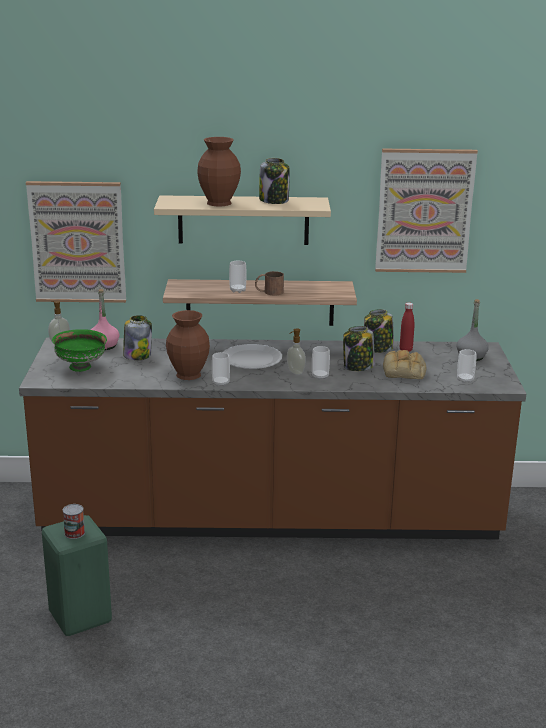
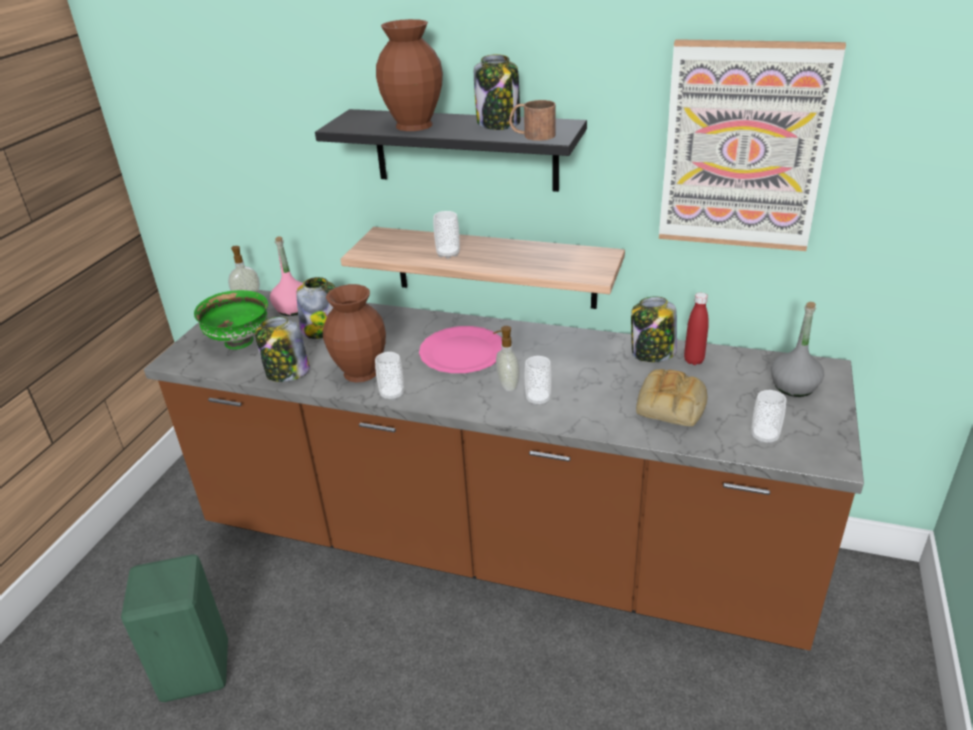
camera: 20 degrees right, 10 degrees up
(74, 533) = (158, 587): can -> none
(77, 242) = (258, 170): picture -> none
(243, 220) = (465, 150): beige shelf -> black shelf
(252, 358) = (462, 352): white plate -> pink plate
(269, 292) = (489, 260): brown mug -> brown mug (532, 135)
(358, 367) = (604, 386): jar -> jar (287, 373)

